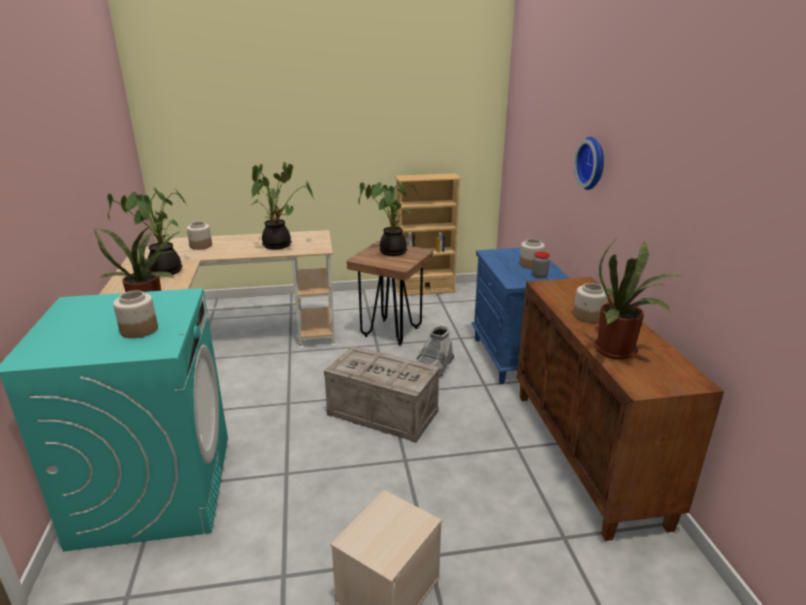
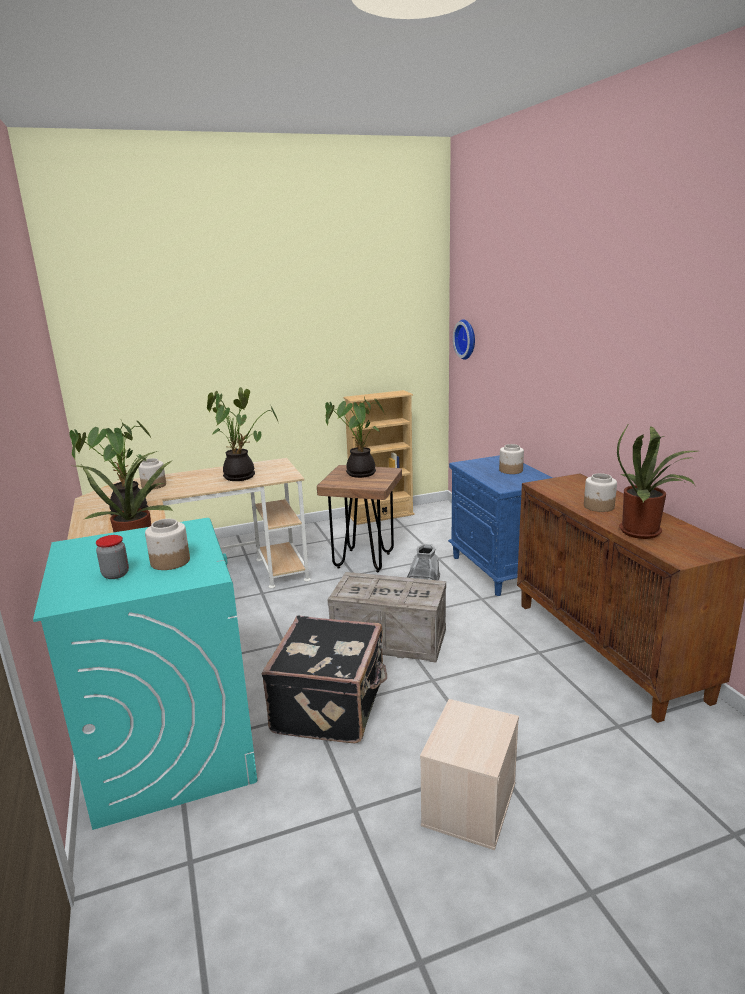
camera: 10 degrees left, 5 degrees down
(305, 471) = (331, 706): none -> black suitcase
(539, 275) = (525, 479): jar -> jar (115, 574)
(593, 163) = (569, 362): wall clock -> wall clock (467, 339)

